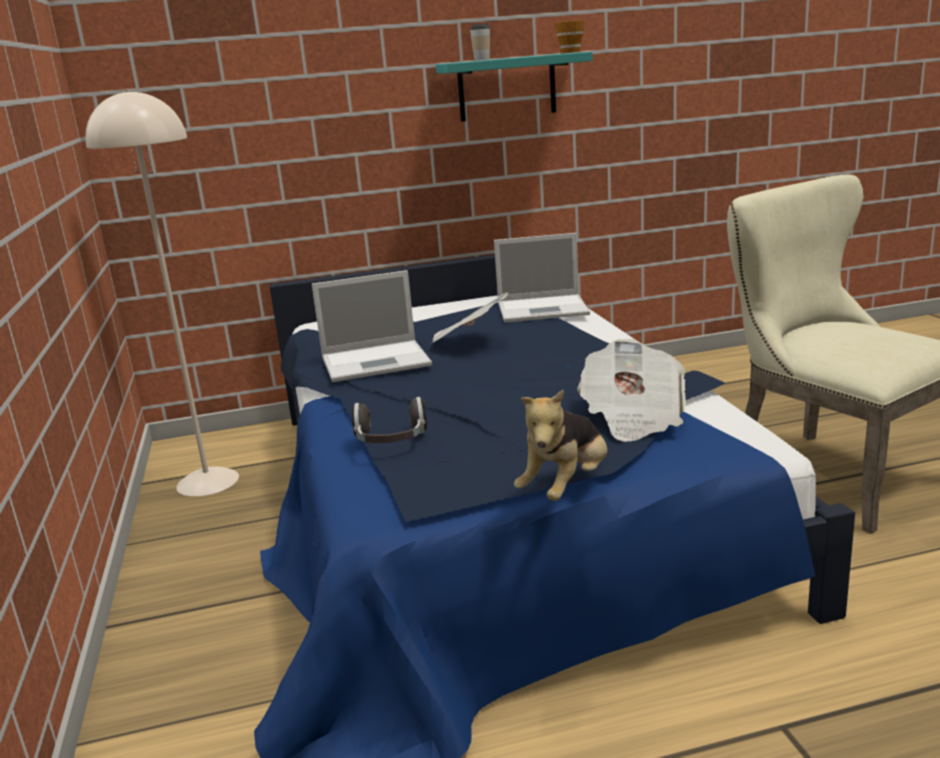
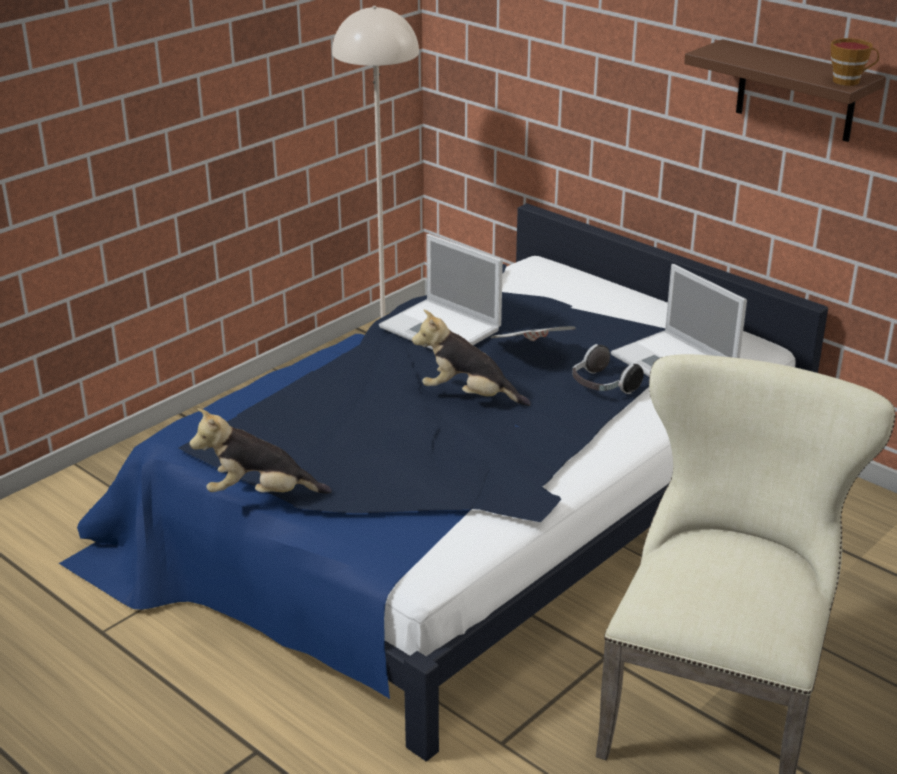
camera: 55 degrees right, 10 degrees up
(391, 442) = (292, 397): headphones -> headphones (602, 386)
(482, 59) = (753, 54): cup -> none
(501, 372) = (468, 396): none -> plush toy
(507, 87) = (796, 92): turquoise shelf -> brown shelf
(632, 418) = (413, 491): newspaper -> none

